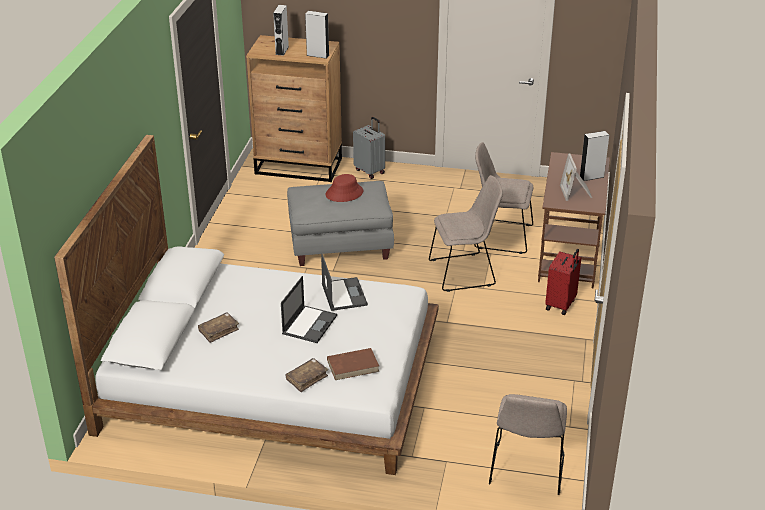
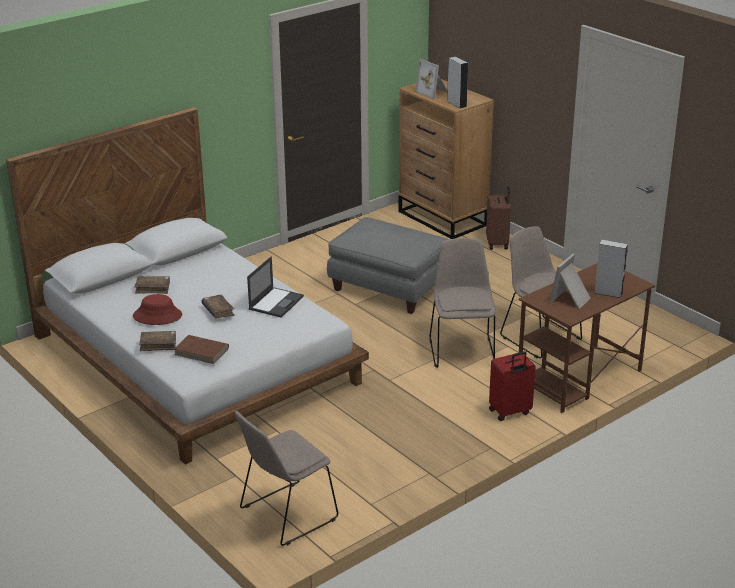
camera: 40 degrees right, 5 degrees down
(282, 50) = (433, 92): grey speaker -> picture frame
(309, 324) = (218, 311): laptop -> brown book
(344, 193) = (397, 235): red hat -> red hat (157, 316)
(370, 171) = (498, 243): grey suitcase -> brown suitcase
(464, 272) = (462, 350): beige chair -> beige chair turned 120 degrees counterclockwise

